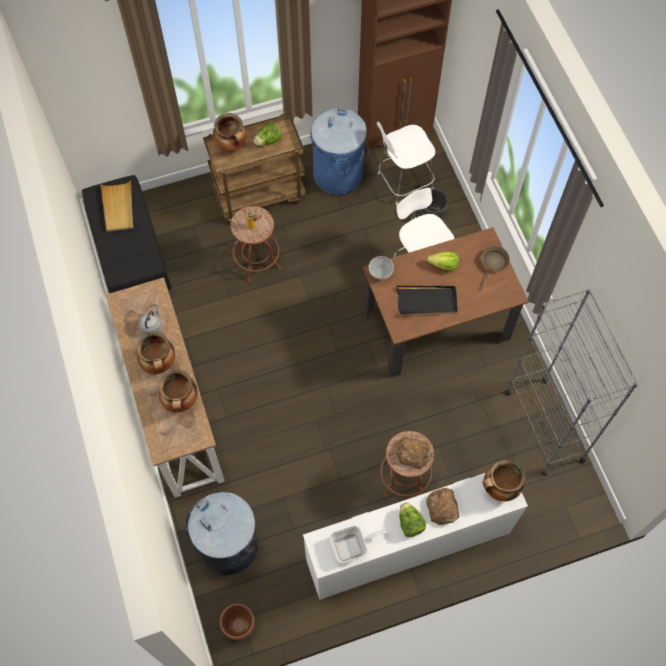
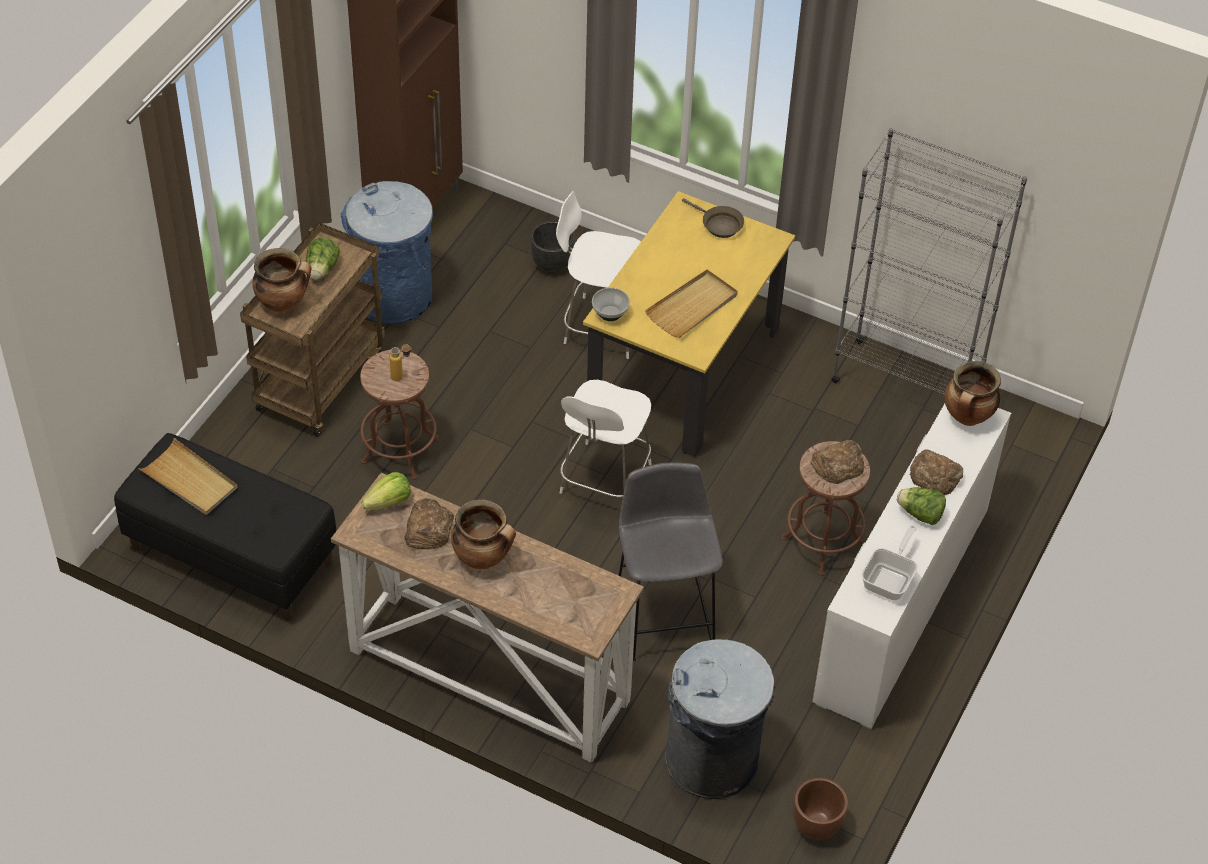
camera: 45 degrees left, 15 degrees down
(152, 326) = (428, 529): grey kettle -> bread
(181, 401) = (554, 575): cooking pot -> none
(288, 449) = (665, 612): none -> grey stool
(403, 182) = (481, 254): white chair -> white chair (604, 481)
(427, 301) = (692, 306): black tray -> beige tray
(436, 324) = (684, 370): brown dining table -> yellow dining table
(443, 265) = (669, 261): lettuce -> lettuce (389, 502)
(493, 264) = (719, 225): brown frying pan -> brown frying pan turned 150 degrees clockwise

